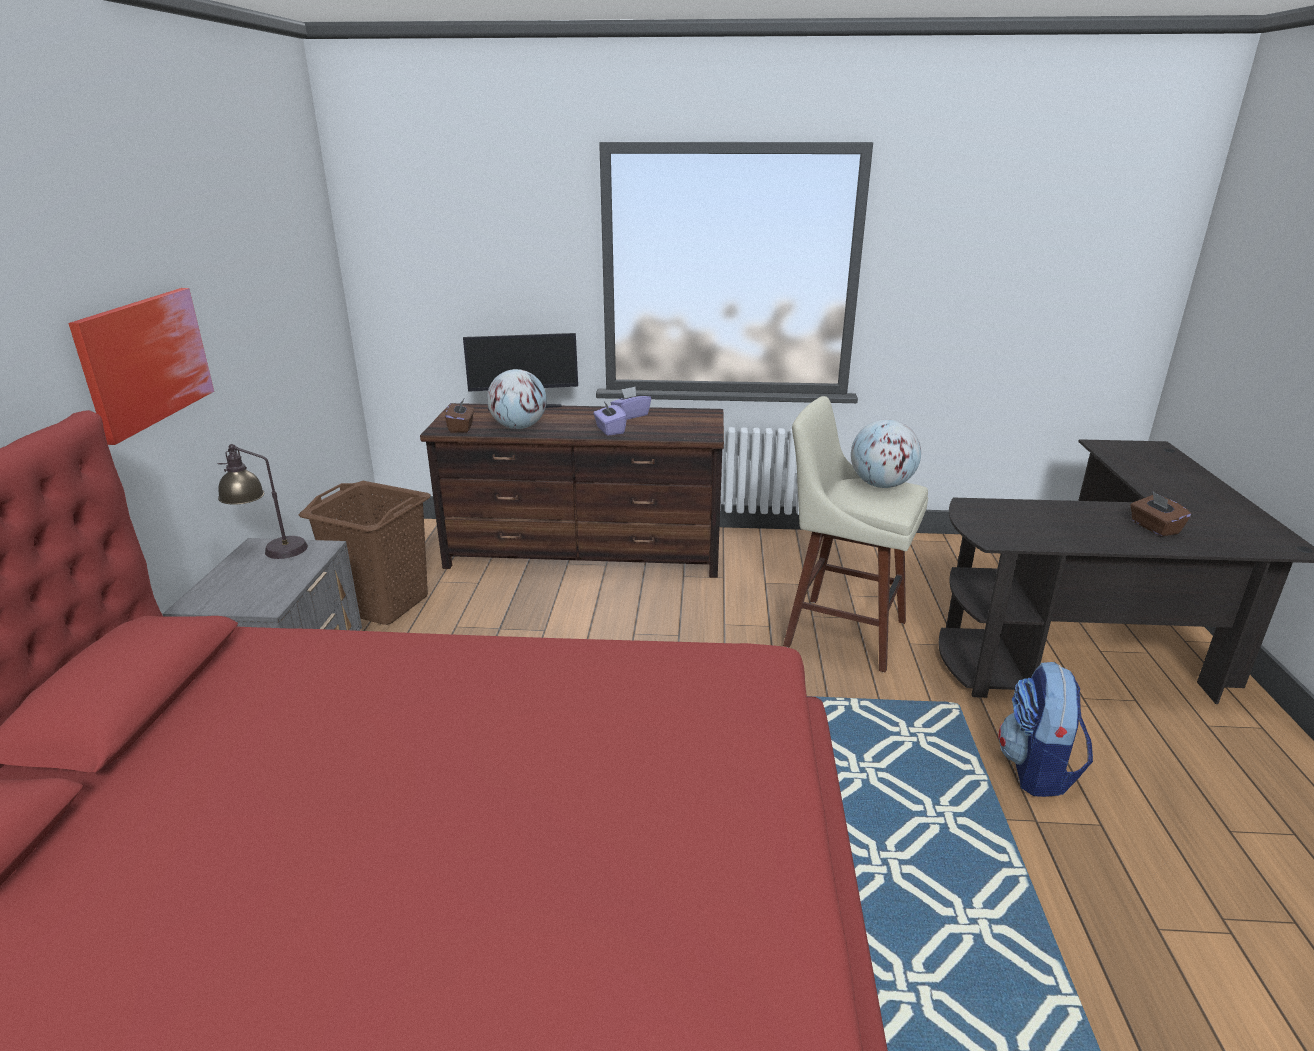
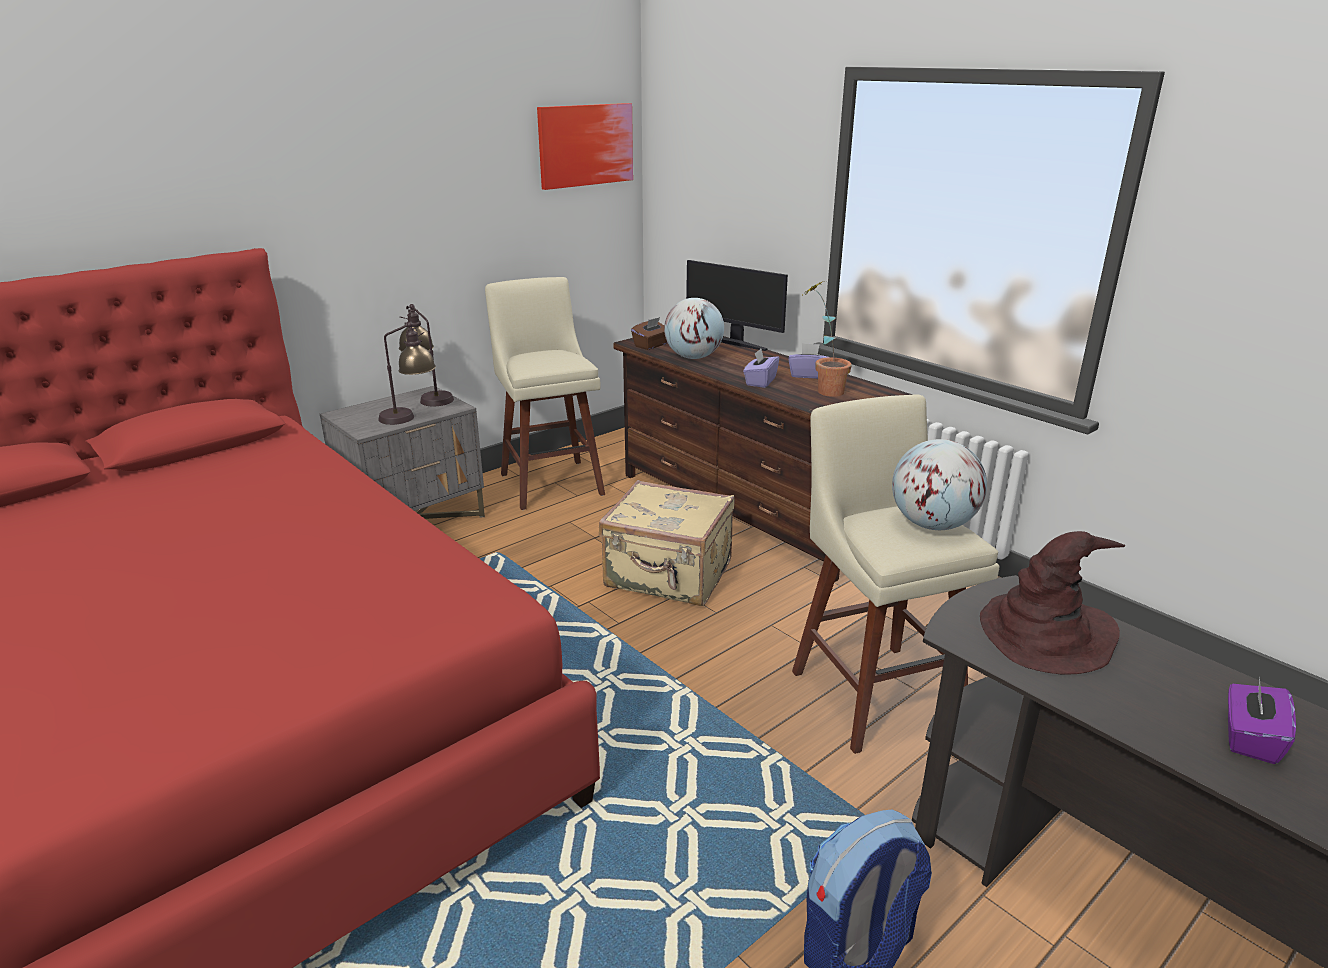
camera: 45 degrees right, 0 degrees up
(145, 361) = (357, 226): picture -> picture (585, 145)
(293, 575) = (410, 418): none -> table lamp
(383, 603) = (551, 483): brown laundry basket -> beige stool
(606, 628) = (668, 576): none -> beige suitcase
(663, 423) = (823, 390): none -> potted plant
(1020, 520) = (1046, 634): none -> brown hat
(1154, 528) = (1249, 738): brown tissue box -> purple tissue box

